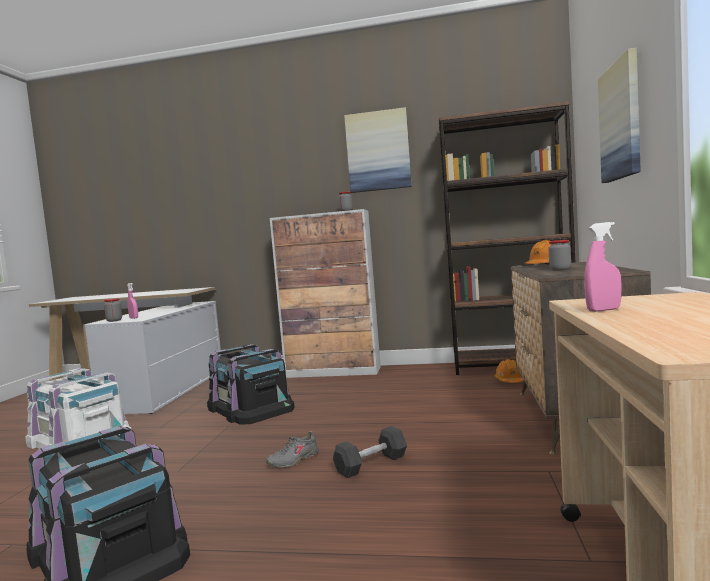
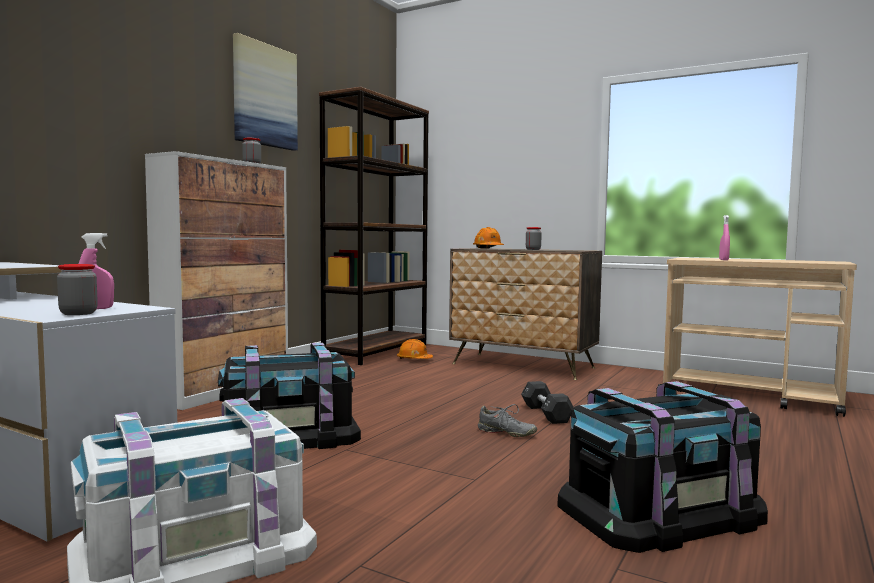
camera: 70 degrees left, 0 degrees up
(293, 460) = (506, 433): grey shoe -> grey shoe turned 45 degrees counterclockwise
(621, 121) = (510, 145): picture -> none

